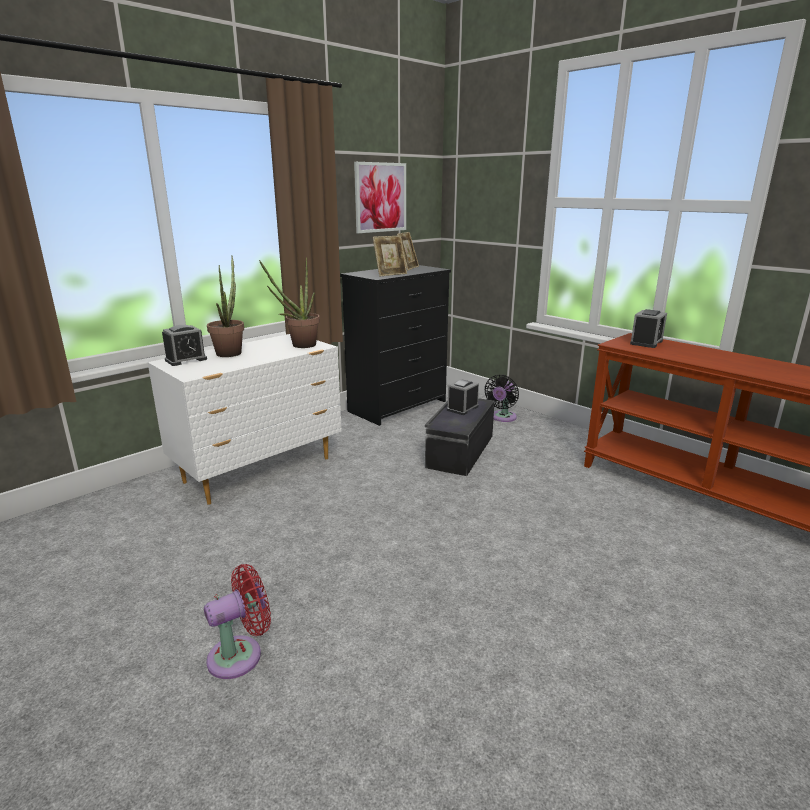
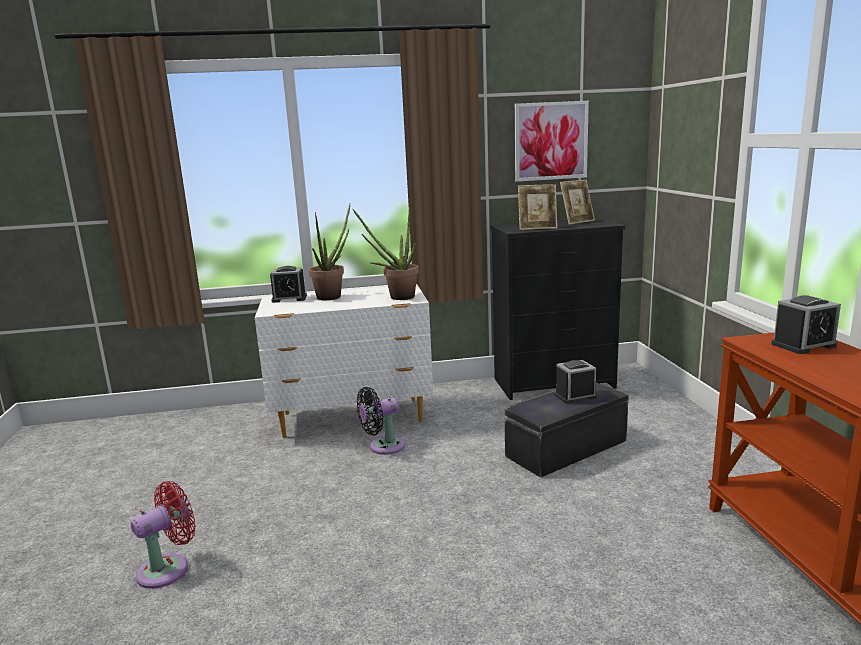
camera: 35 degrees right, 5 degrees down
(240, 655) = (168, 569): red fan -> red fan turned 45 degrees counterclockwise
(502, 418) = (667, 422): black fan -> black fan (383, 447)

